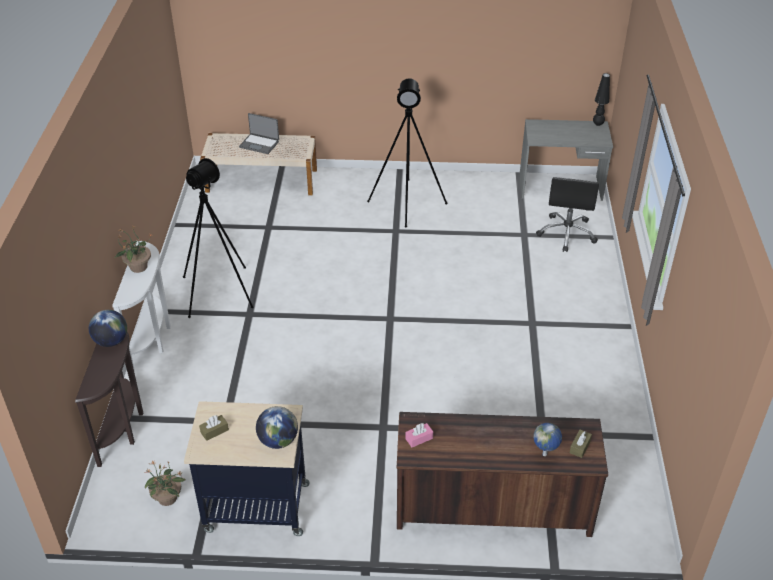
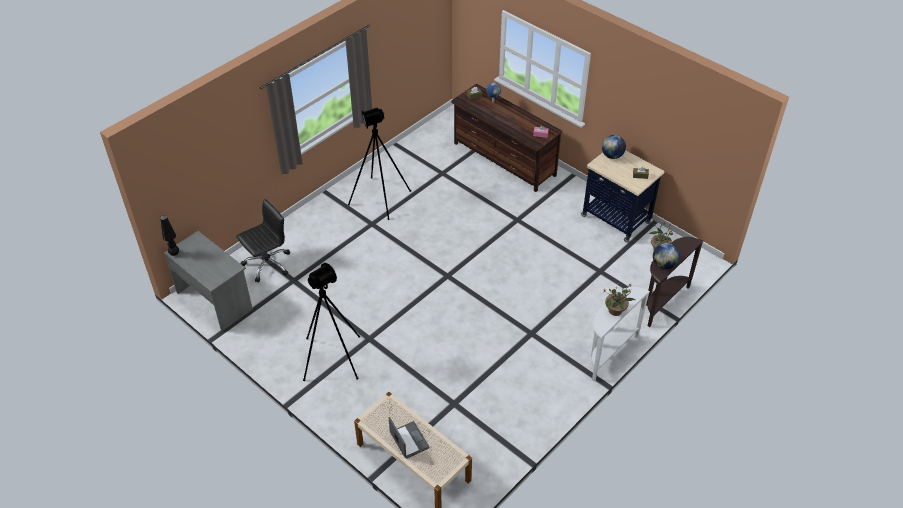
camera: 140 degrees left, 5 degrees up
(218, 292) = (538, 365): black floor lamp -> black floor lamp (379, 198)

